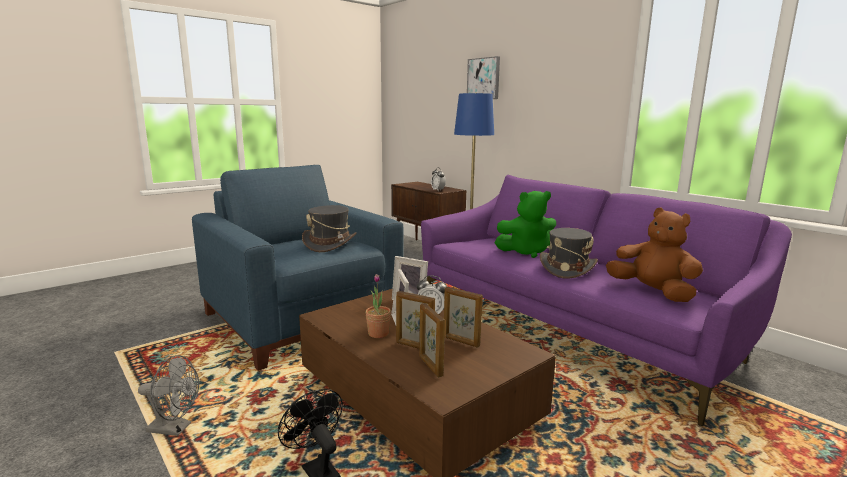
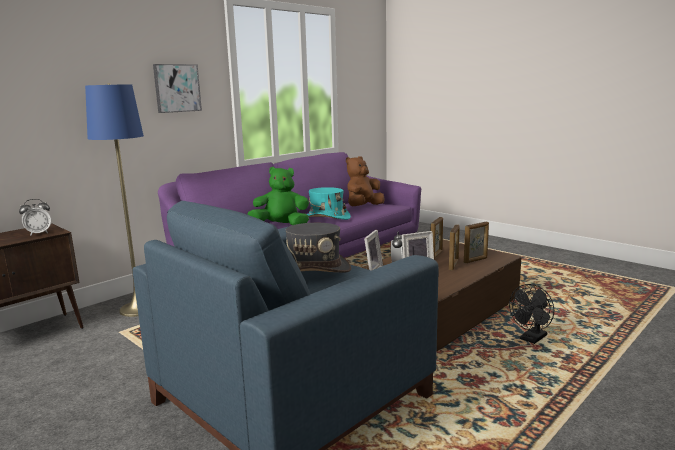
camera: 95 degrees left, 0 degrees up
(175, 428) = (547, 412): grey fan -> none
(378, 333) = (442, 276): potted plant -> none
(484, 78) = (49, 63): picture -> picture (177, 88)
(527, 252) = (281, 226): green plush toy -> green plush toy turned 75 degrees counterclockwise
(567, 268) = (326, 217): grey hat -> turquoise hat

